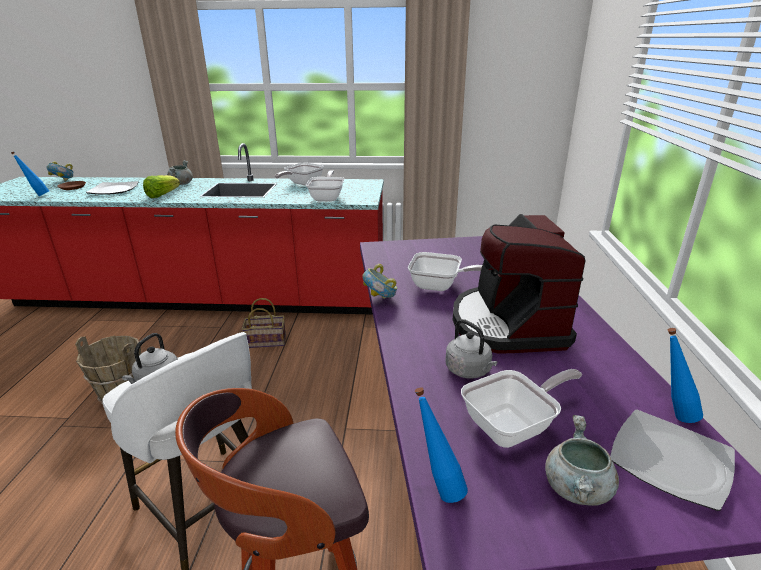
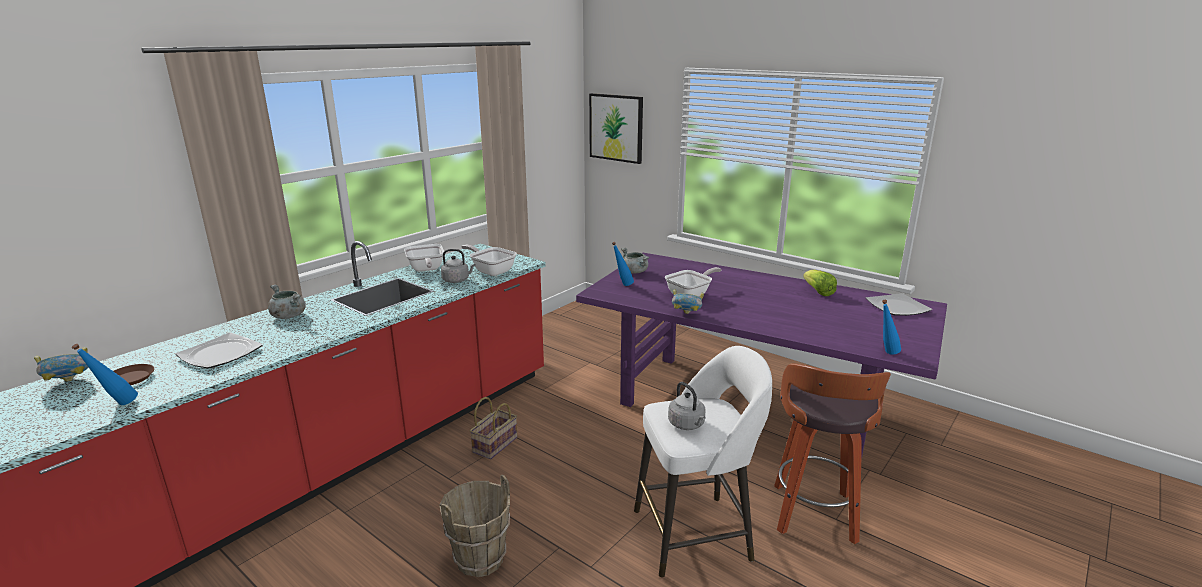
camera: 55 degrees left, 5 degrees down
(162, 195) = (317, 331): lettuce -> lettuce (818, 292)
(469, 371) = (798, 318): grey kettle -> grey kettle (457, 280)
(508, 324) = (760, 295): coffee machine -> none
(514, 426) = (854, 325): frying pan -> none
(577, 489) = (903, 328): grey cooking pot -> grey cooking pot (635, 272)
(593, 84) = (616, 127): none -> picture
(671, 414) = (869, 295): blue bottle -> blue bottle (622, 285)

